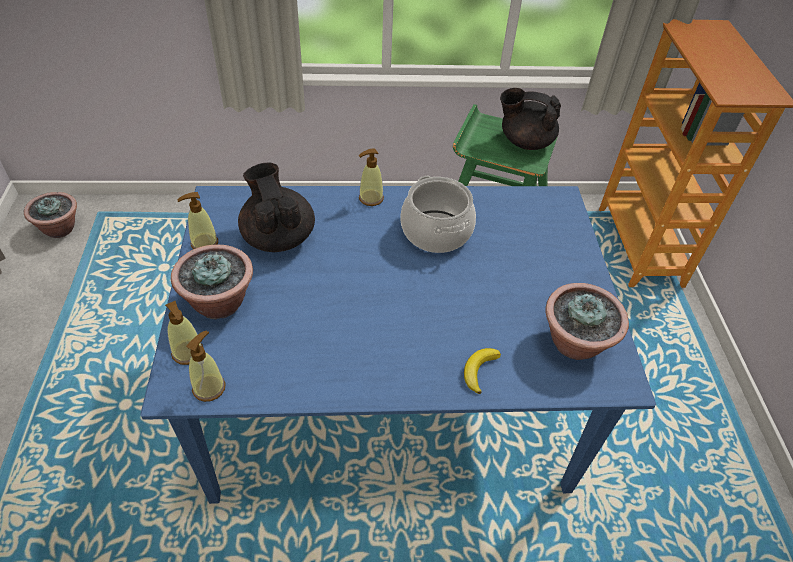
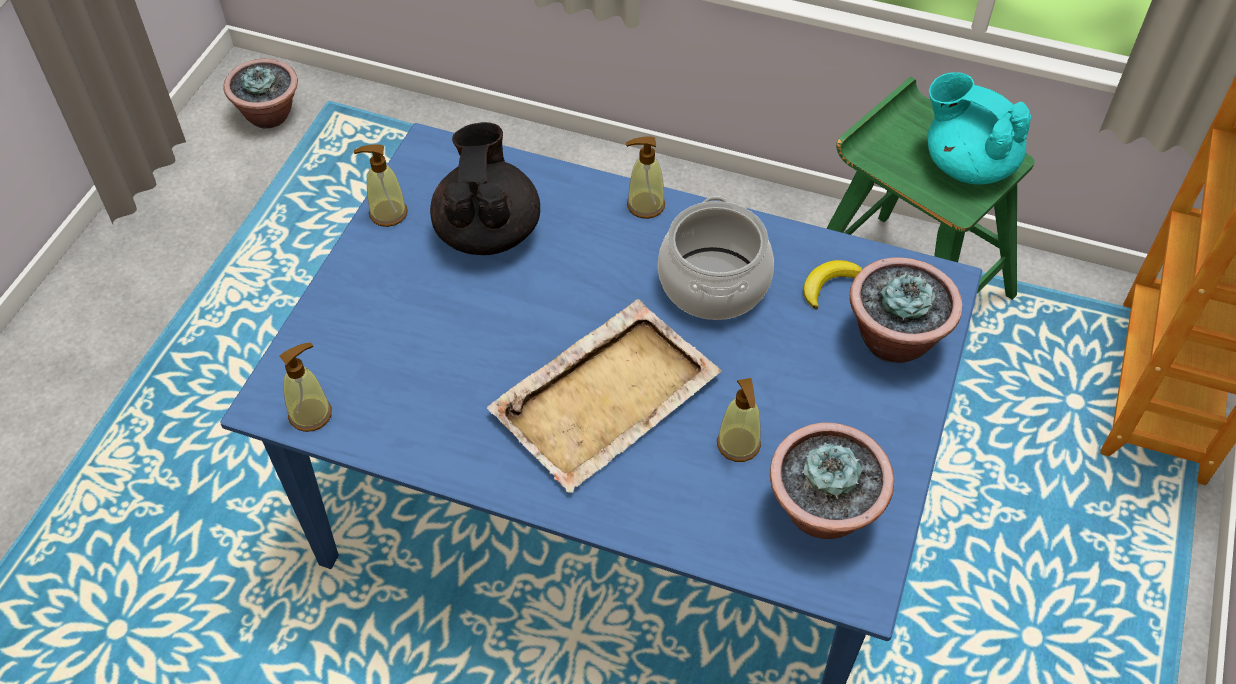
camera: 25 degrees right, 5 degrees up
(188, 353) = (305, 360): soap dispenser -> soap dispenser (738, 444)
(219, 303) = (370, 304): potted plant -> potted plant (894, 340)
(408, 314) = (607, 395): none -> beige tray
(479, 370) = (663, 504): banana -> banana (828, 285)
(525, 142) = (967, 164): black teapot -> turquoise teapot

